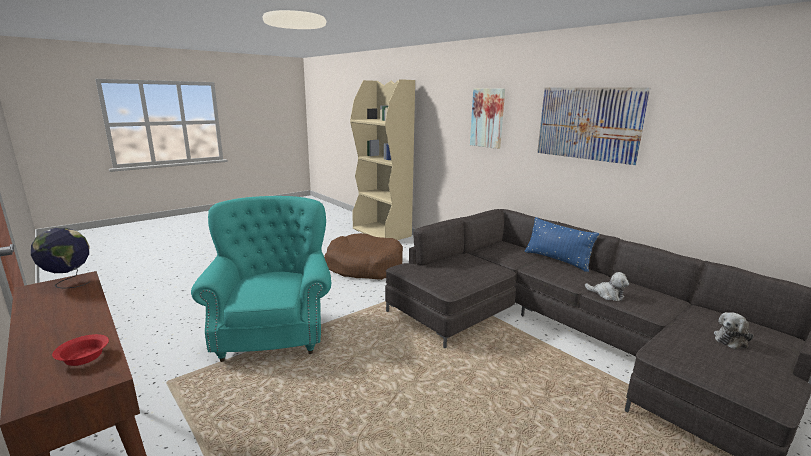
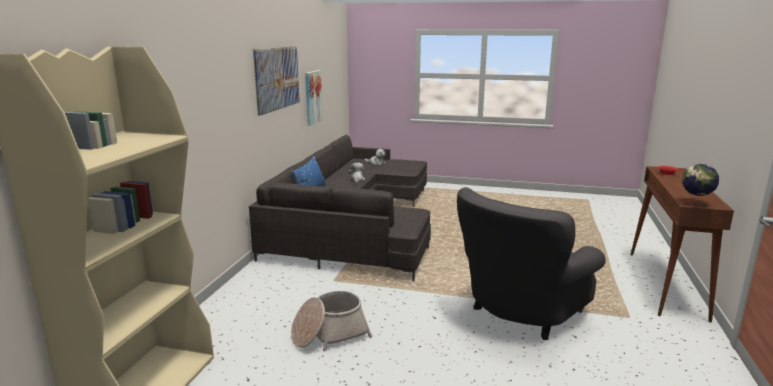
camera: 125 degrees left, 0 degrees up
(273, 331) = (520, 314): turquoise armchair -> grey armchair
(364, 266) = (329, 334): brown dog bed -> basket
(487, 118) = (215, 92): picture -> picture (312, 97)

